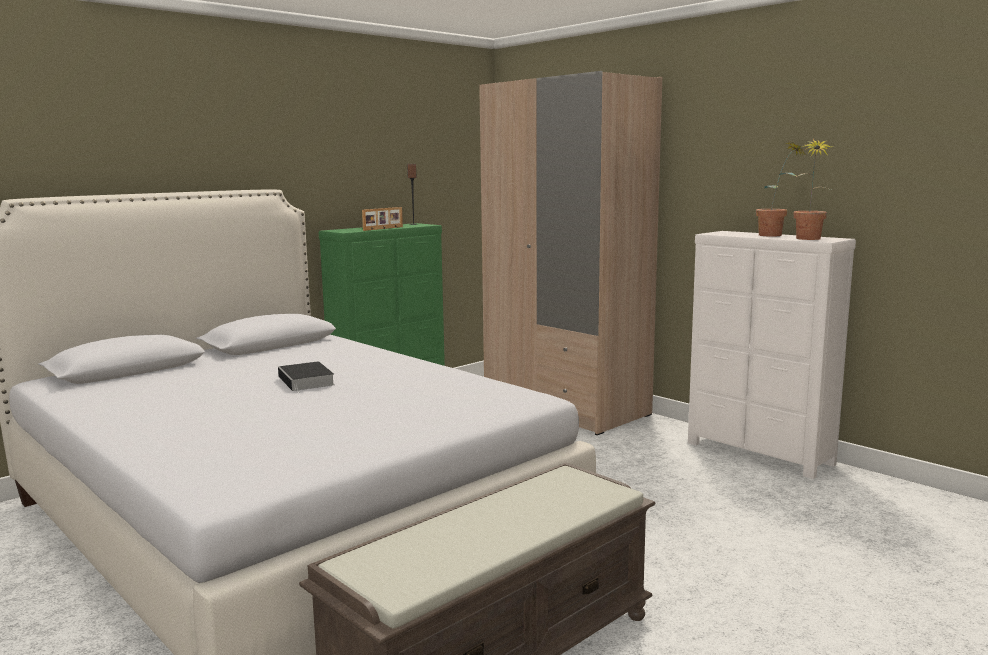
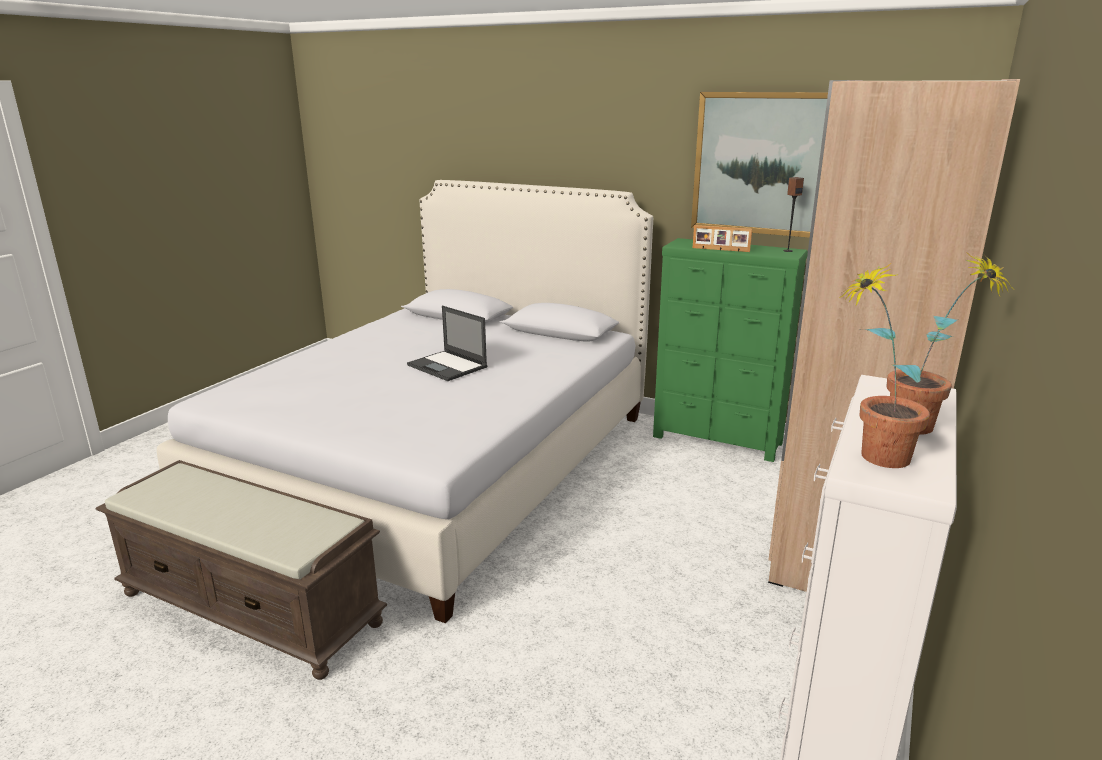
camera: 70 degrees right, 10 degrees up
(307, 381) = (448, 366): book -> laptop
(373, 156) = (763, 164): none -> picture

